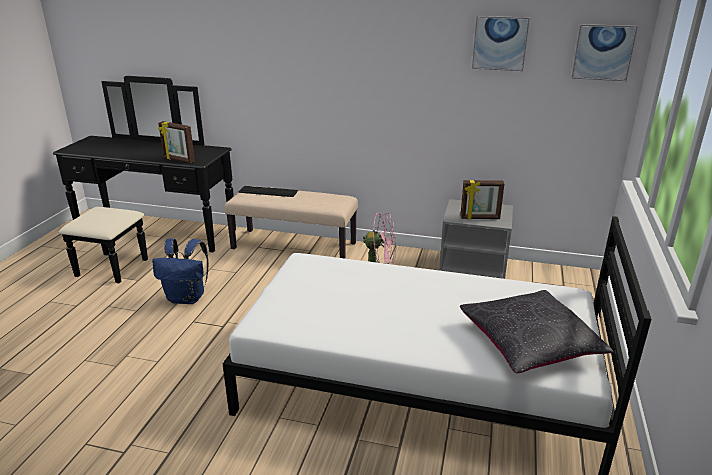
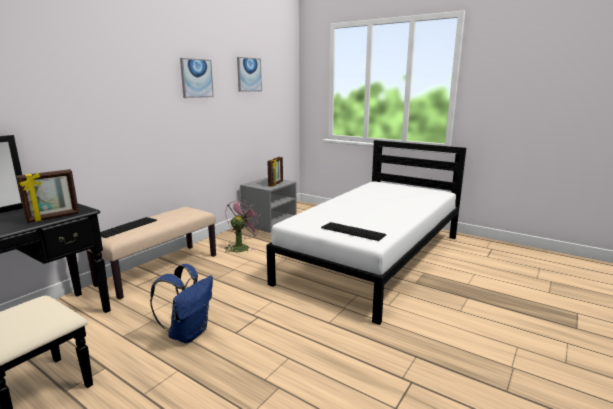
camera: 70 degrees left, 10 degrees down
(288, 304) = (352, 231): none -> keyboard
(529, 343) = (416, 194): black pillow -> none
(603, 52) = (286, 78): picture -> picture (196, 78)

